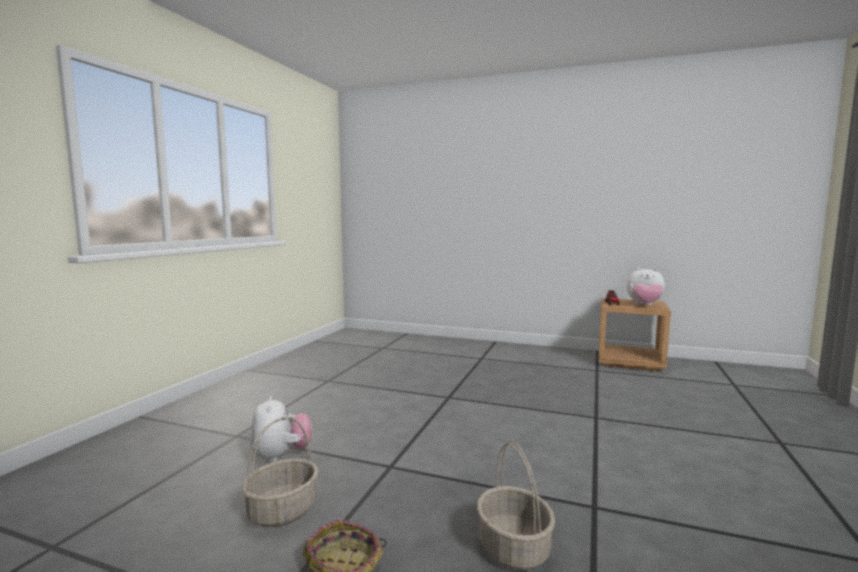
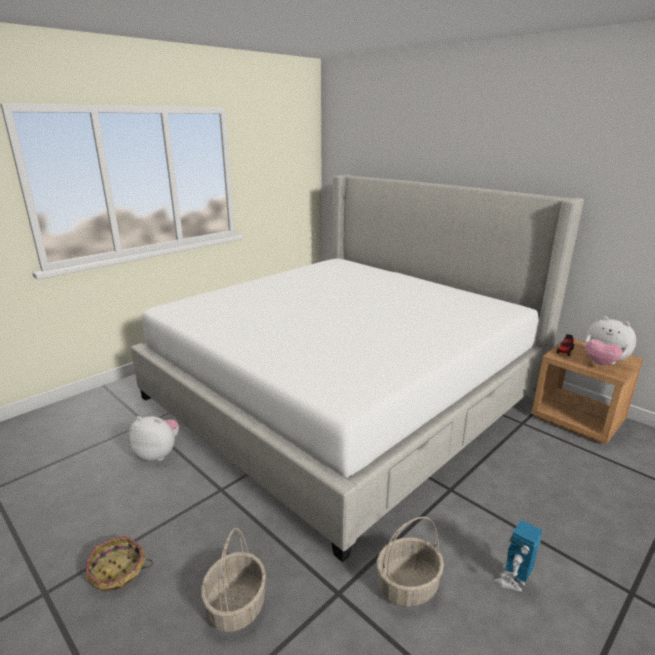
camera: 25 degrees right, 15 degrees up
(281, 456) = (158, 453): plush toy -> plush toy turned 90 degrees counterclockwise
(282, 511) = (120, 508): basket -> basket (407, 586)
(435, 378) = (344, 394): none -> bed
(707, 458) = (512, 581): none -> toy robot

